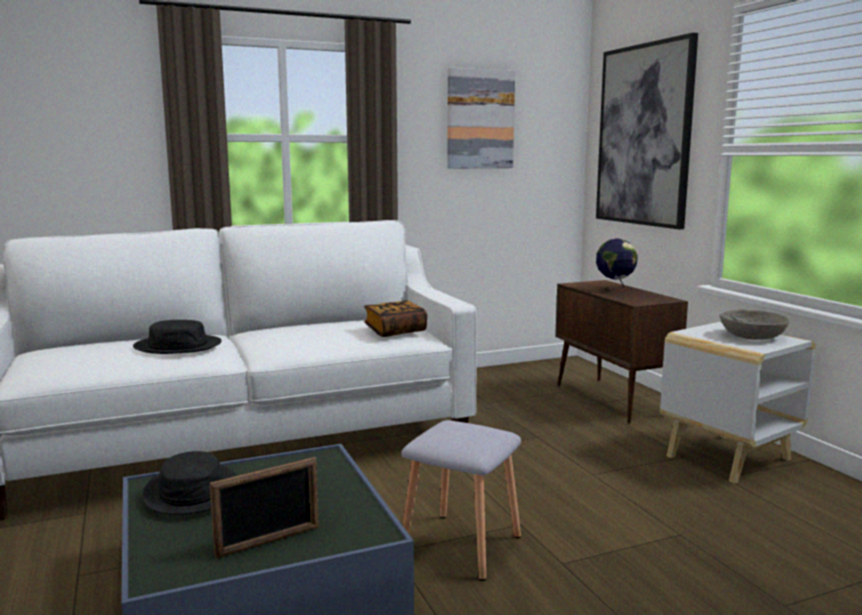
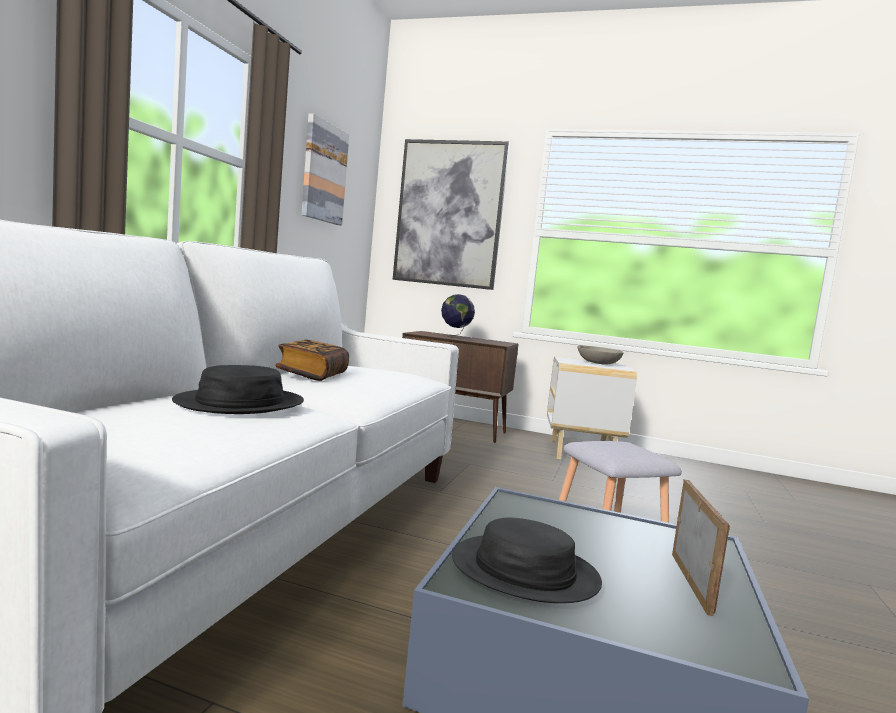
camera: 50 degrees left, 5 degrees down
(395, 331) = (400, 372): book -> book (312, 375)

